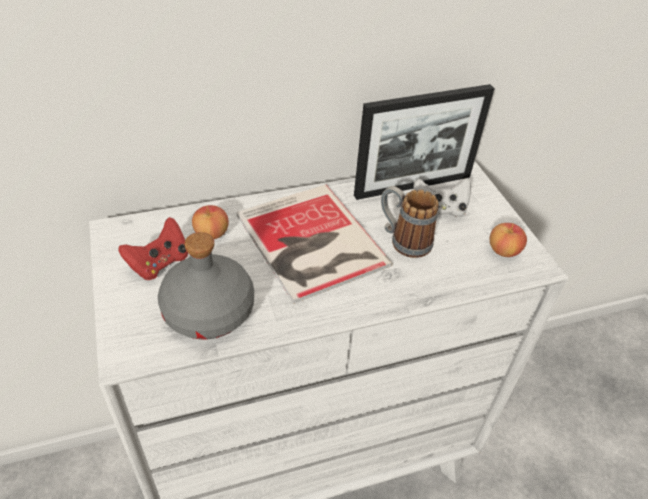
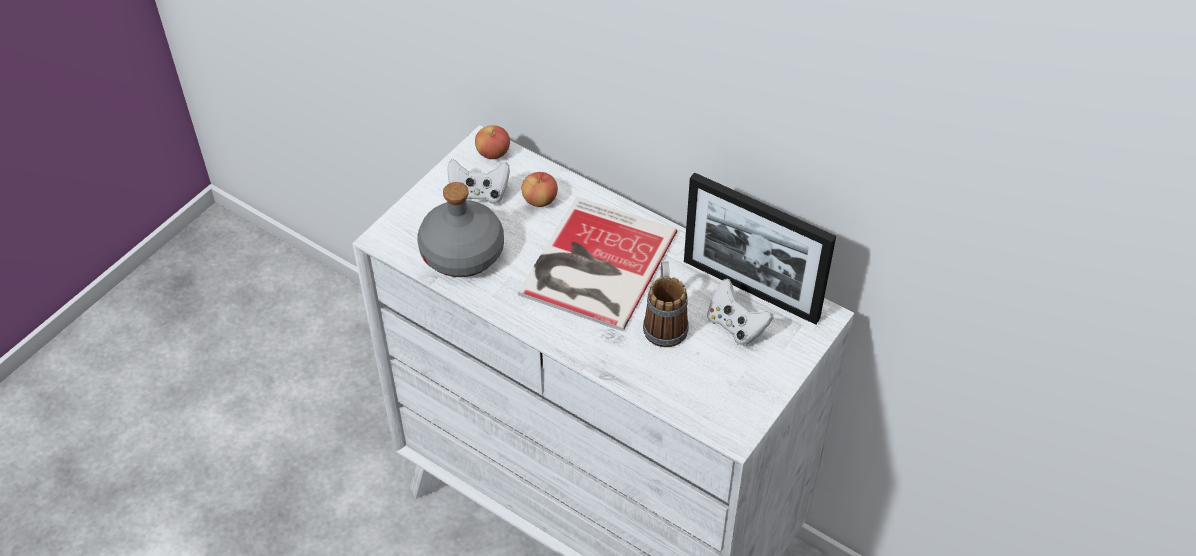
camera: 55 degrees right, 5 degrees up
(159, 263) = (479, 194): red game controller -> white game controller
(503, 251) = (728, 399): apple -> apple (493, 153)

